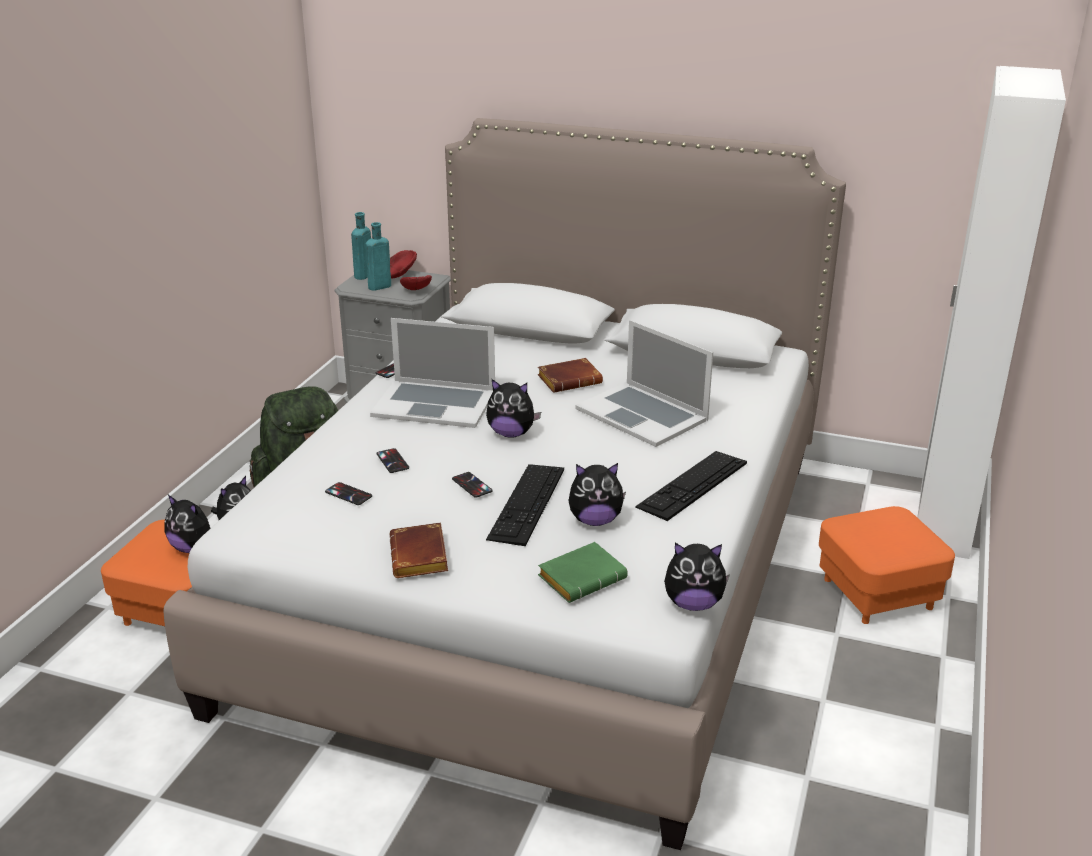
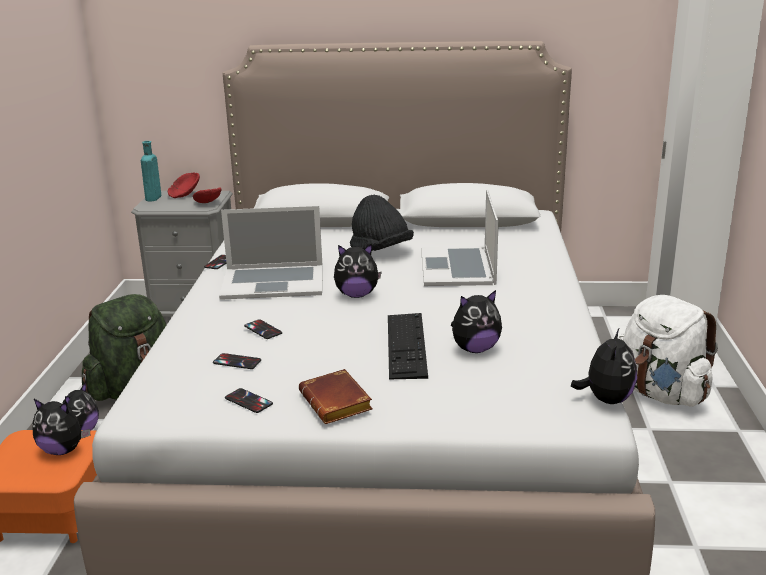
camera: 15 degrees left, 5 degrees down
(378, 287) = (171, 204): turquoise bottle -> none
(472, 485) = (347, 338): phone -> phone (248, 401)
(570, 380) = (380, 251): brown book -> black hat
(582, 577) = (497, 394): green book -> none
(642, 414) = (458, 266): laptop -> laptop turned 60 degrees clockwise
(692, 484) = (537, 310): keyboard -> none
(693, 604) = (606, 399): plush toy -> plush toy turned 60 degrees counterclockwise
(877, 594) = (661, 393): orange ottoman -> white backpack

